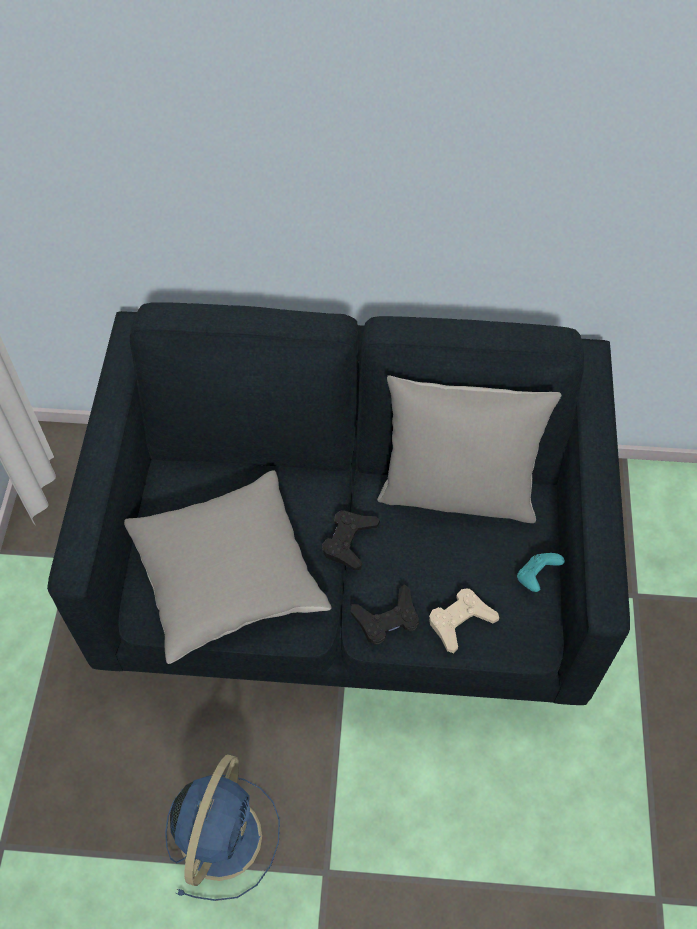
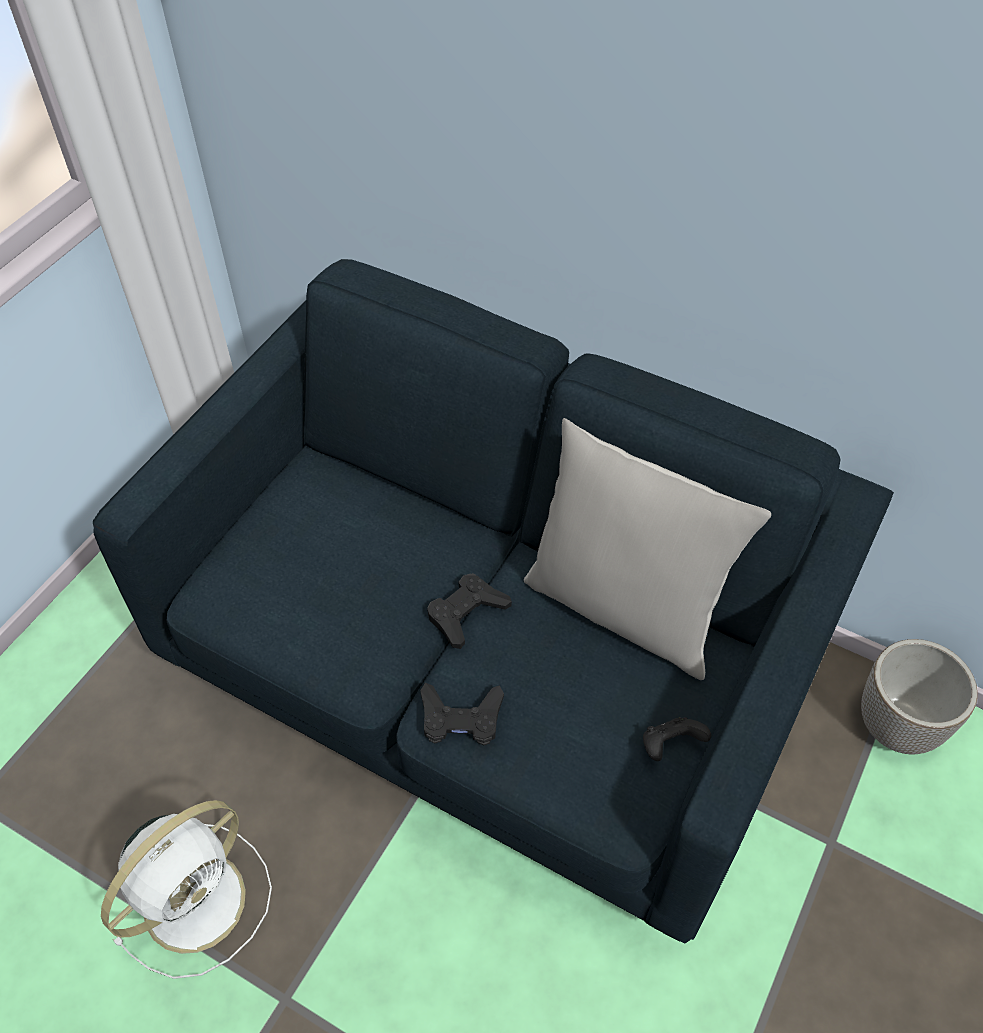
camera: 25 degrees right, 5 degrees down
(222, 833) = (198, 897): blue fan -> white fan
(227, 576) = (310, 597): grey pillow -> none
(460, 621) = (547, 759): beige game controller -> none
(536, 577) = (670, 746): turquoise game controller -> black game controller
(642, 497) = (898, 726): none -> planter

